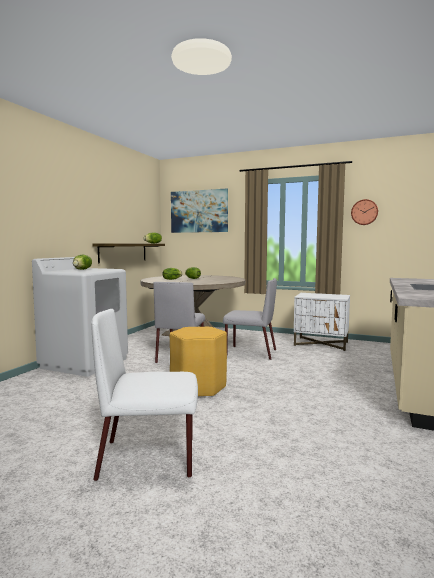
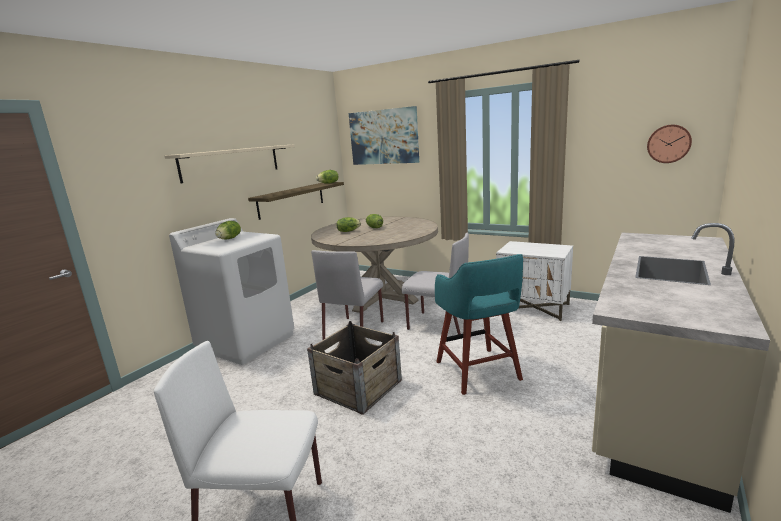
camera: 10 degrees right, 10 degrees up
(84, 212) = (231, 162): none -> beige shelf
(199, 387) = (358, 387): yellow stool -> crate
(293, 378) = (478, 372): none -> turquoise stool
(364, 212) = (596, 132): wall clock -> wall clock (668, 143)

